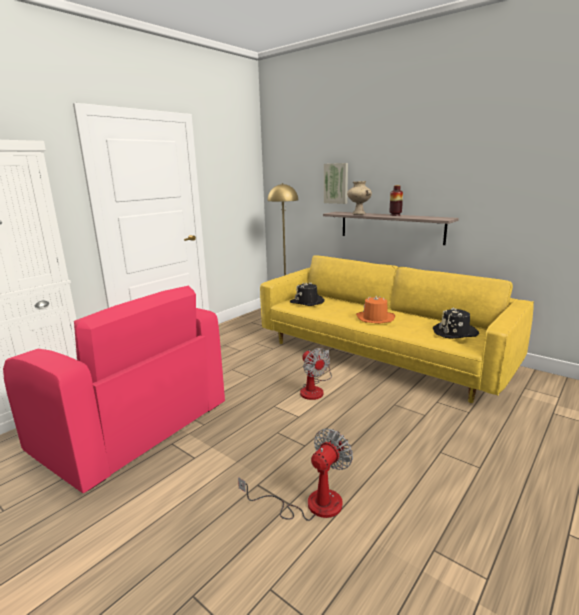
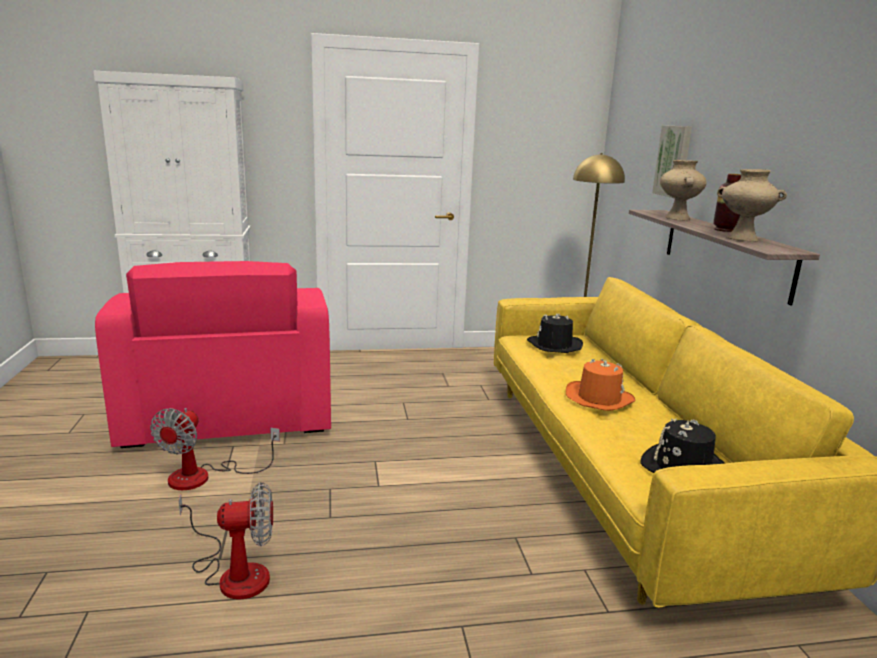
camera: 40 degrees right, 0 degrees up
(314, 389) = (451, 466): fan -> fan (204, 476)
(416, 217) = (741, 239): none -> beige vase

